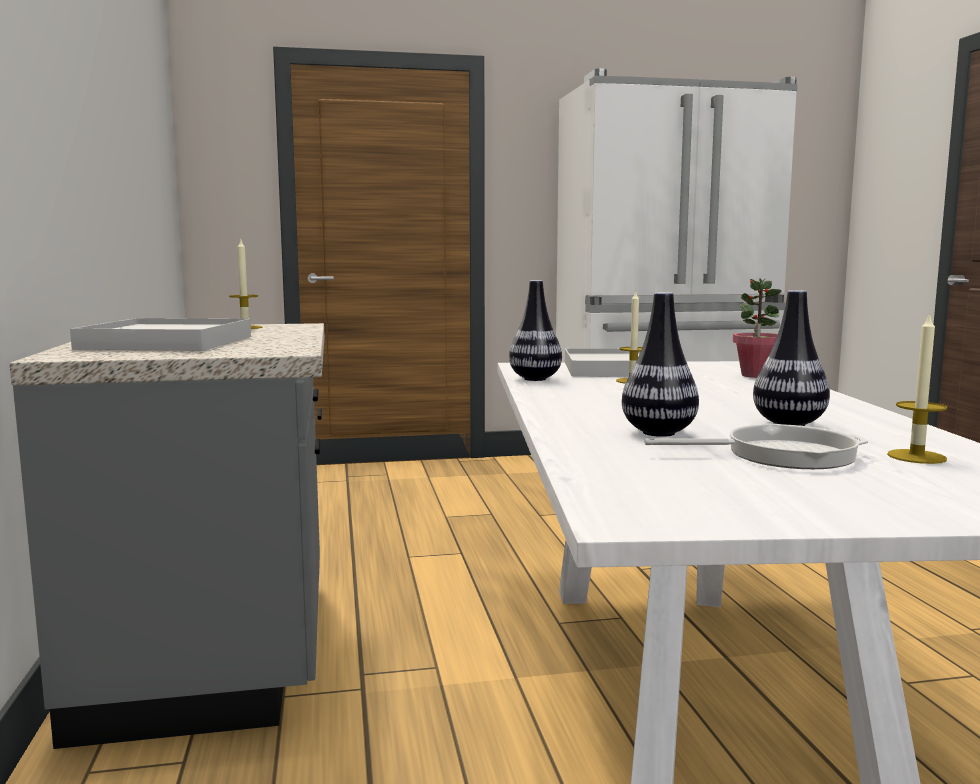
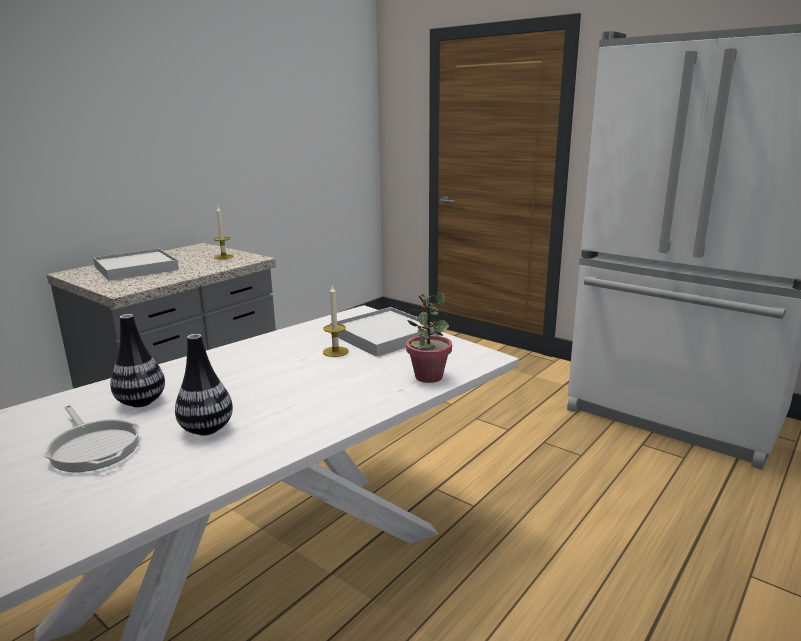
camera: 50 degrees right, 10 degrees up
(535, 379) = (305, 329): vase -> none
(916, 457) = (116, 490): candle -> none

